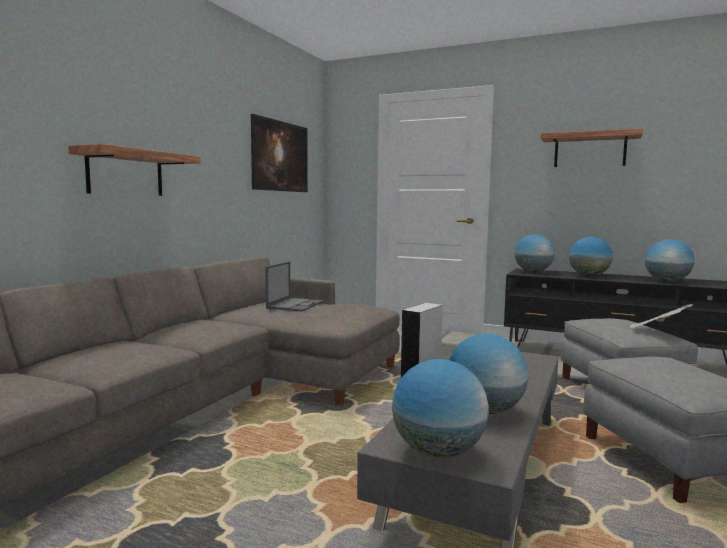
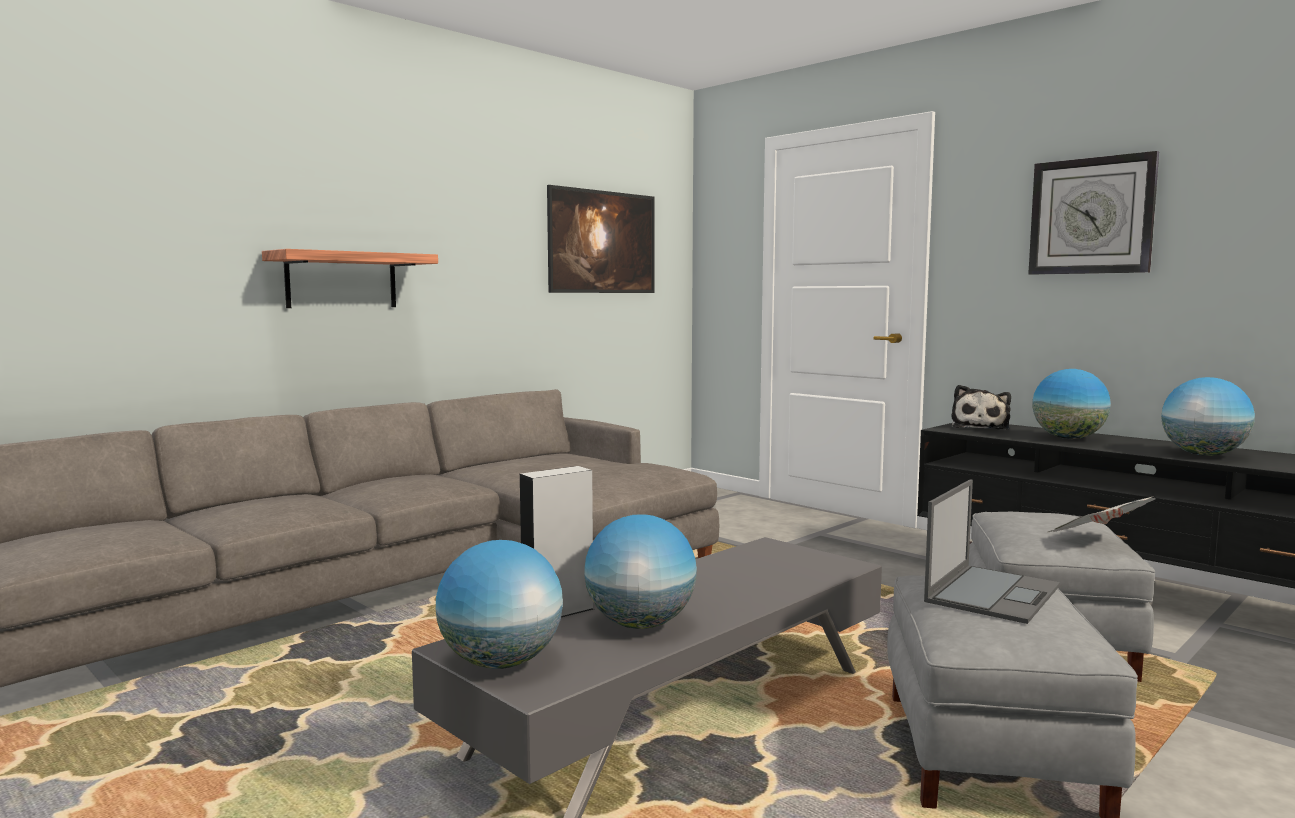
camera: 20 degrees right, 0 degrees up
(295, 305) = (567, 461): laptop -> laptop (992, 593)
(533, 272) = (980, 427): globe -> plush toy
(589, 150) = (1091, 216): shelf -> wall clock

